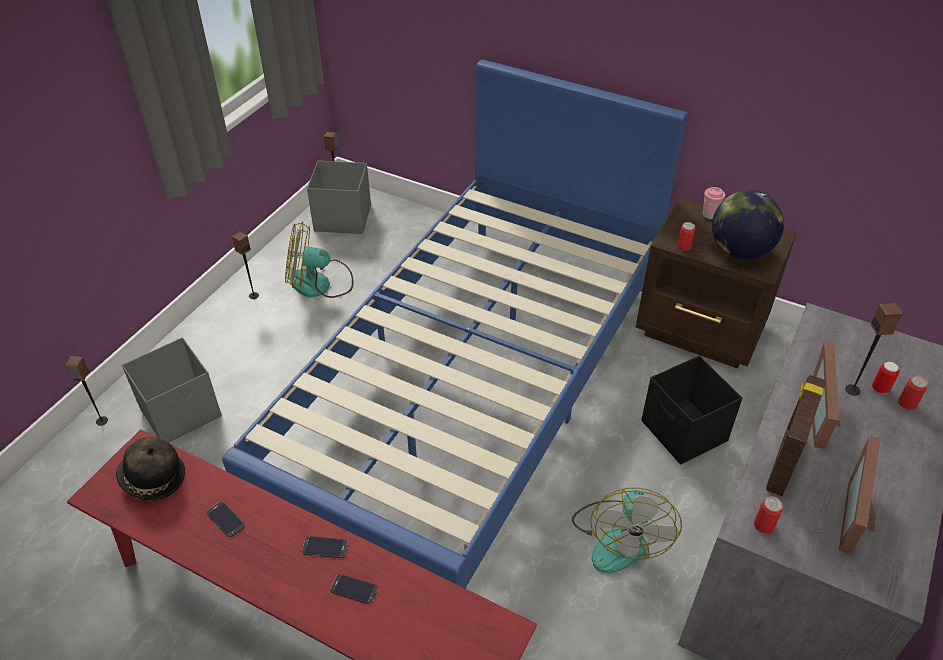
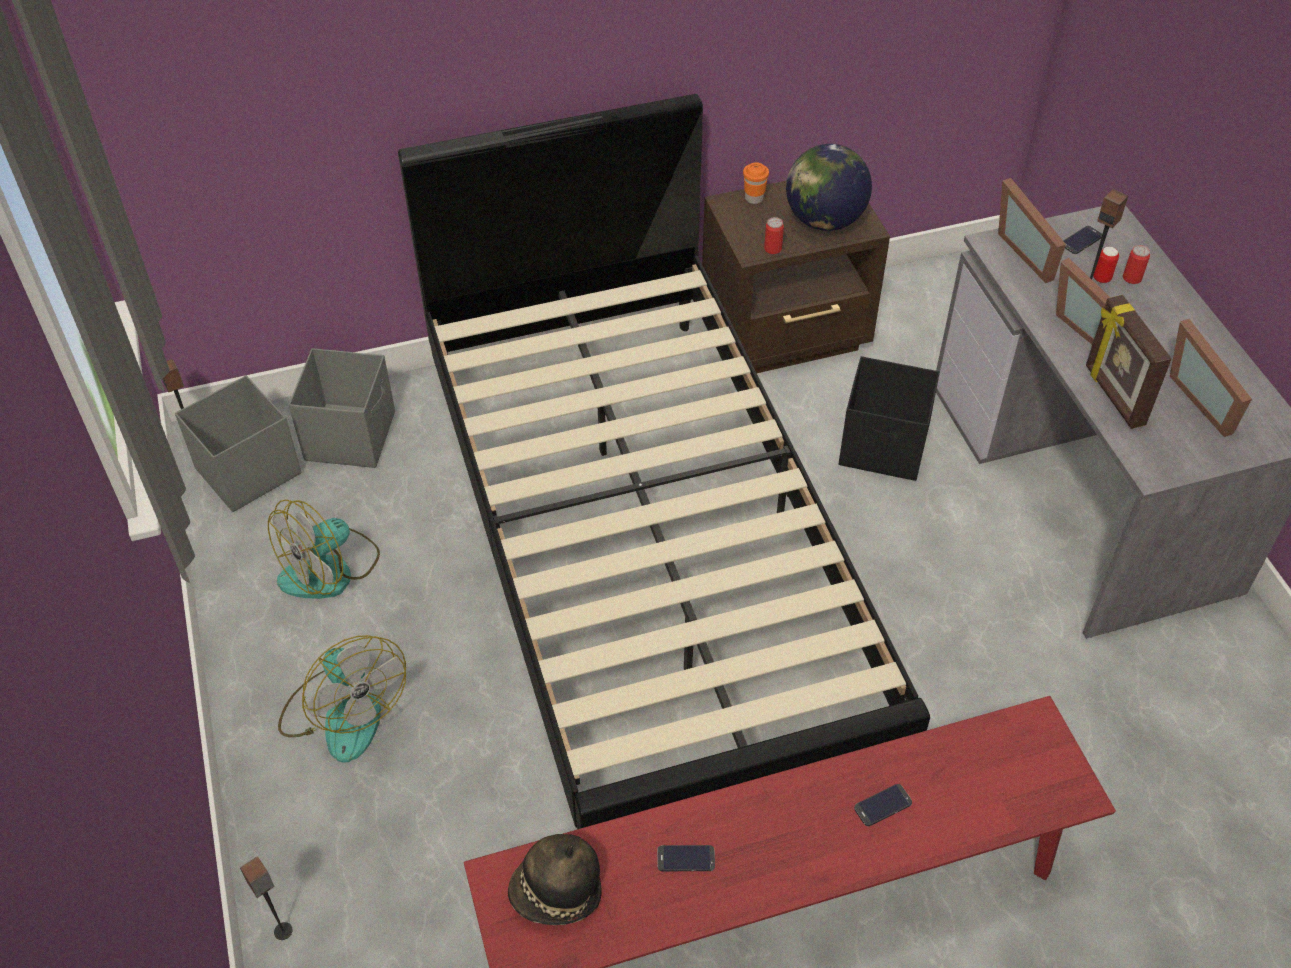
camera: 45 degrees left, 5 degrees up
(182, 412) = (370, 838): grey storage box -> grey storage box (351, 435)
(253, 295) = (265, 644): speaker -> none
(325, 547) = (810, 796): phone -> phone (1081, 240)
(472, 385) = (645, 552): blue bed -> black bed
(619, 537) = (943, 588): fan -> fan (343, 712)
(709, 215) = (754, 198): pink cup -> orange cup
(763, 525) = (1160, 459): can -> none
(844, 339) = (1030, 251): none -> picture frame

